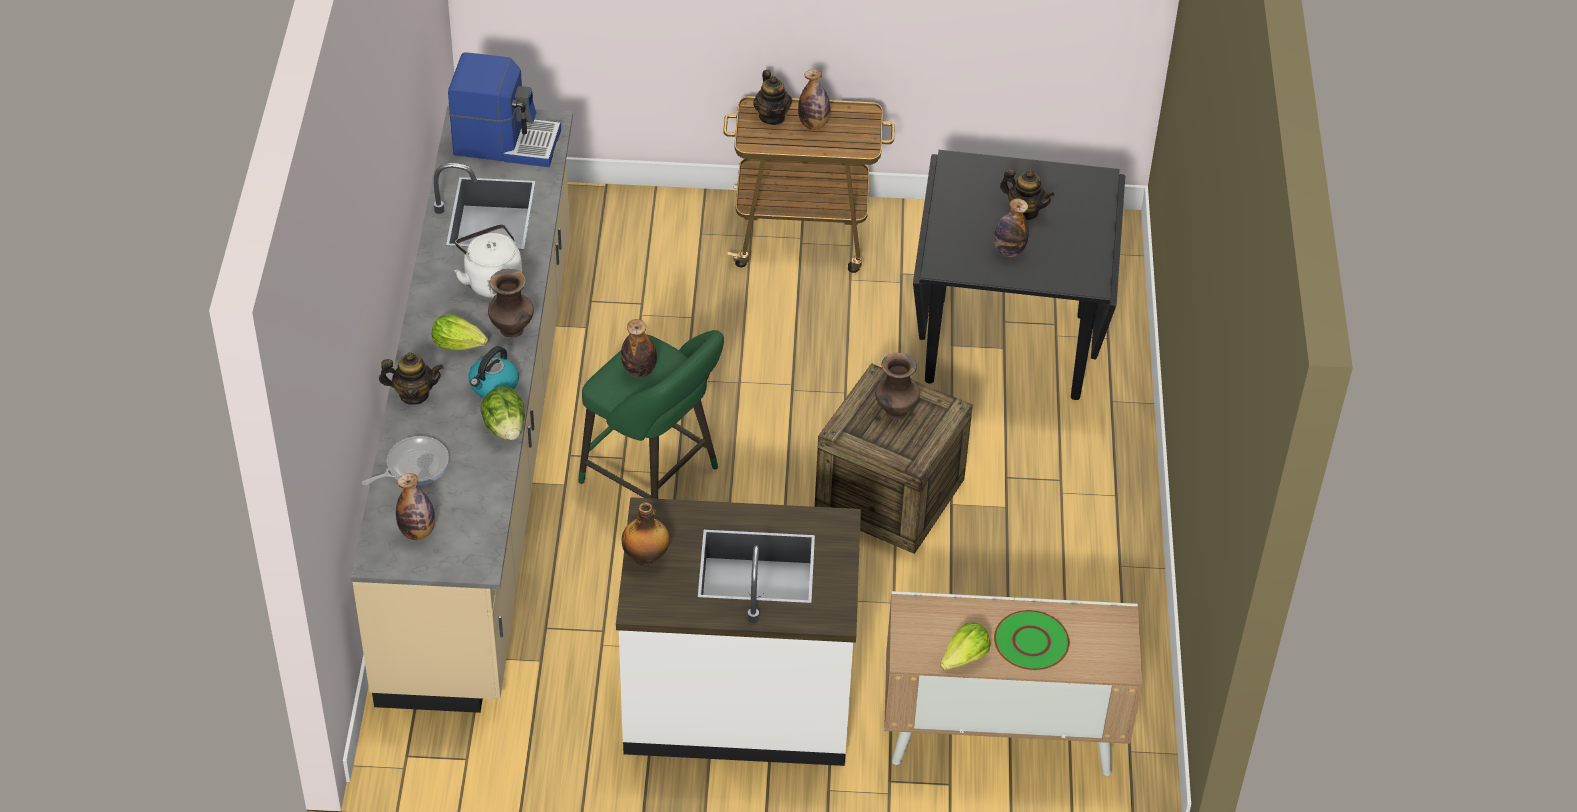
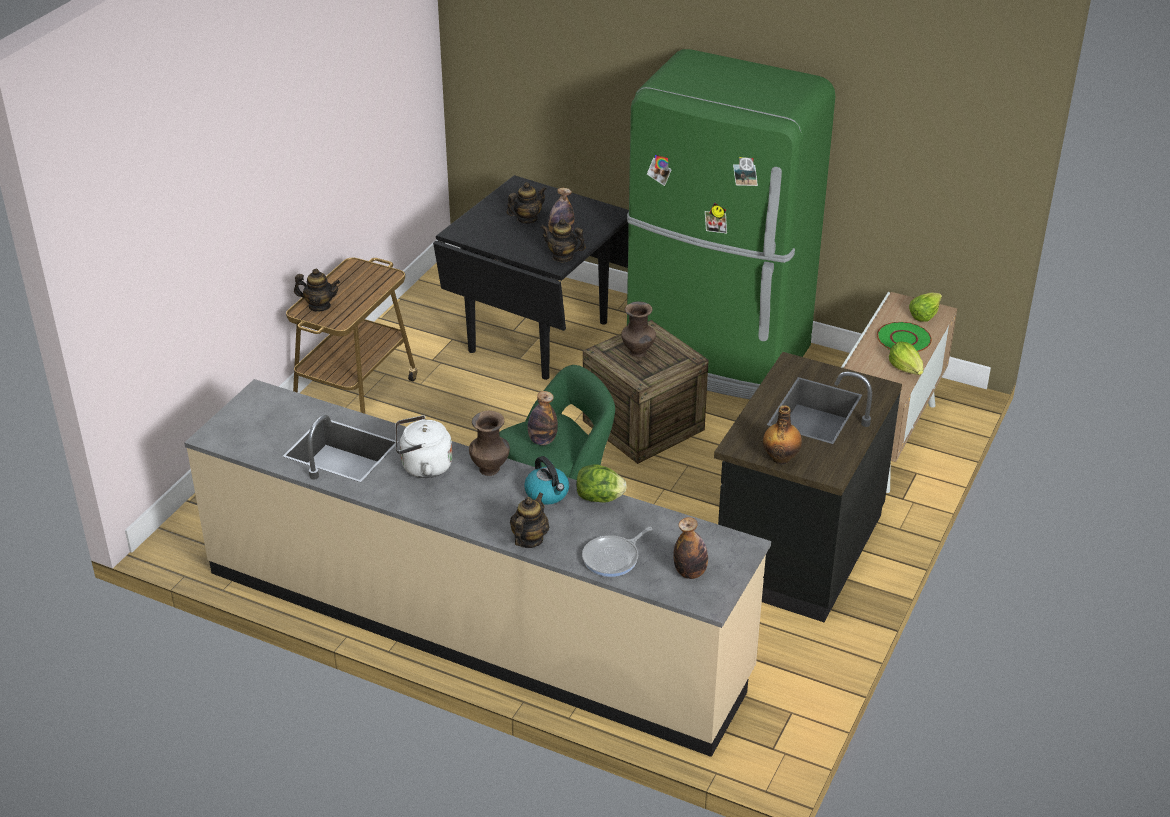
camera: 65 degrees left, 10 degrees down
(414, 466) = (613, 558): frying pan -> frying pan turned 120 degrees counterclockwise
(459, 343) = (485, 501): lettuce -> lettuce (924, 315)
(506, 141) = (260, 421): coffee machine -> none
(738, 698) = (797, 549): white counter -> black counter
(813, 124) = (344, 290): bottle -> none
(963, 266) = (562, 256): none -> teapot
(1075, 523) = (716, 356): none -> green fridge

